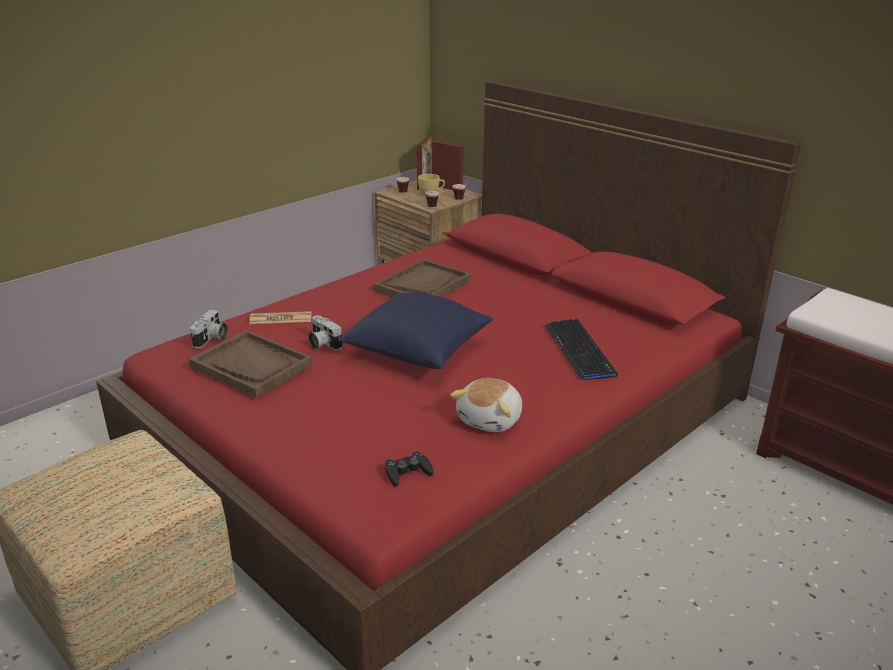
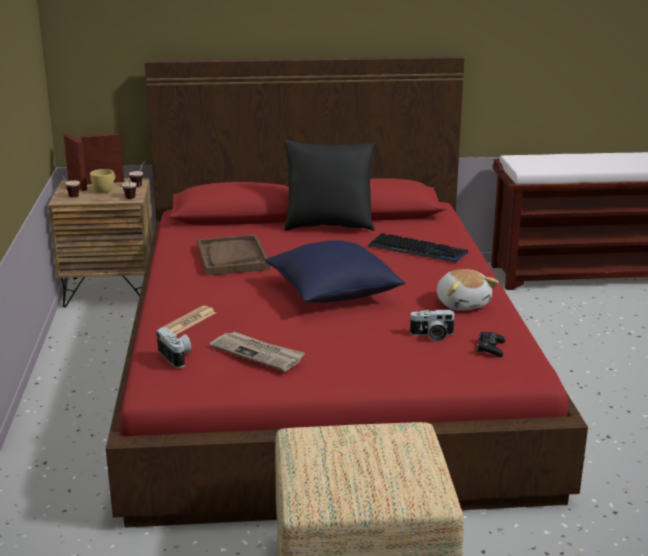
camera: 50 degrees left, 5 degrees down
(252, 366) = (258, 353): brown tray -> newspaper
(322, 344) = (268, 318): camera -> camera (432, 336)
(559, 293) = (329, 226): none -> black pillow

